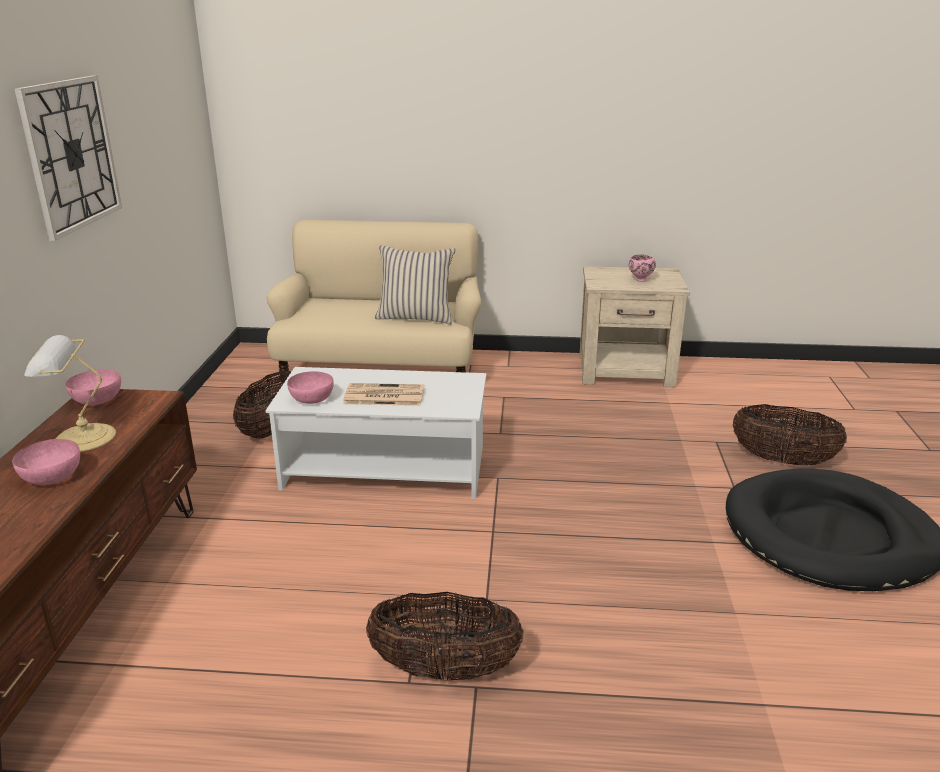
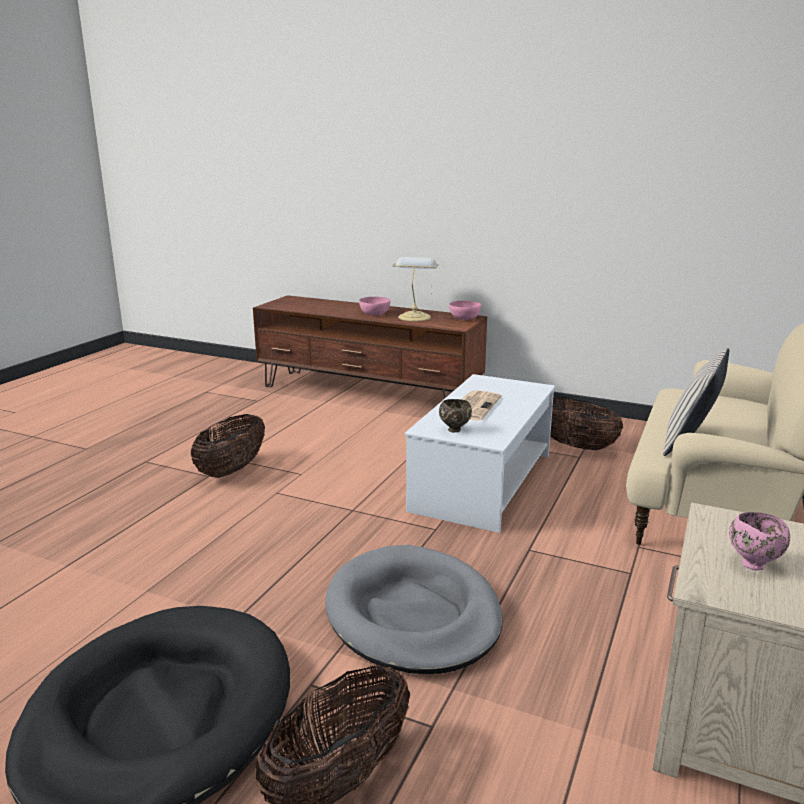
camera: 110 degrees right, 5 degrees down
(71, 154) = (552, 173): wall clock -> none
(311, 399) = (483, 385): pink bowl -> none
(454, 396) = (455, 430): none -> brown bowl
(626, 465) = (413, 614): none -> grey dog bed

